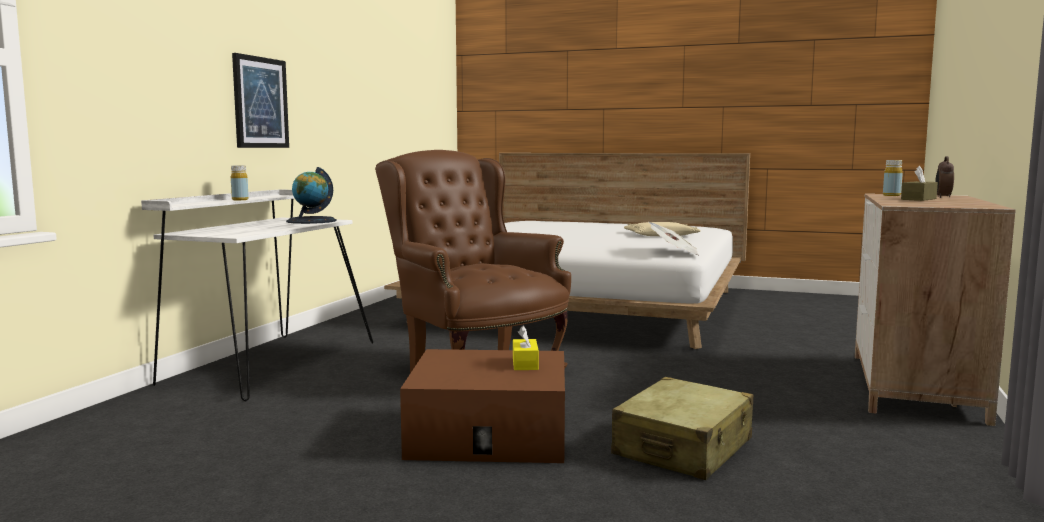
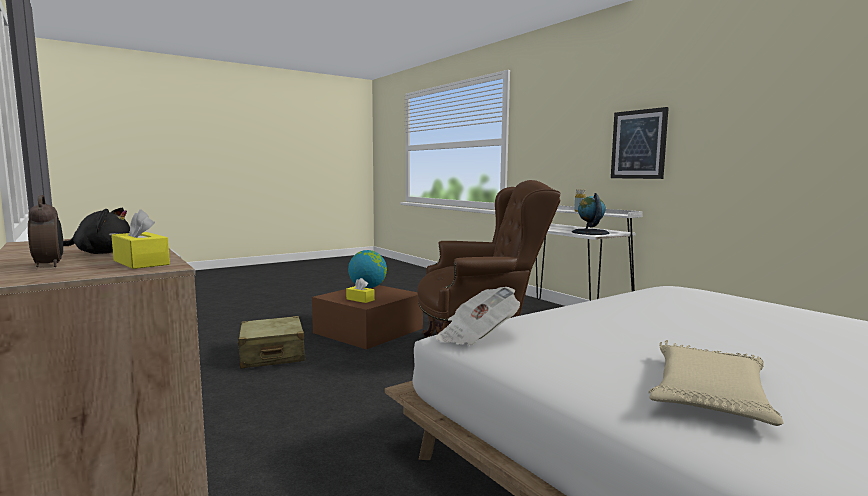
camera: 125 degrees right, 0 degrees up
(442, 379) = (367, 287): none -> globe
(891, 195) = (141, 262): yellow bottle -> yellow tissue box
(918, 199) = (101, 253): brown tissue box -> black plush toy

